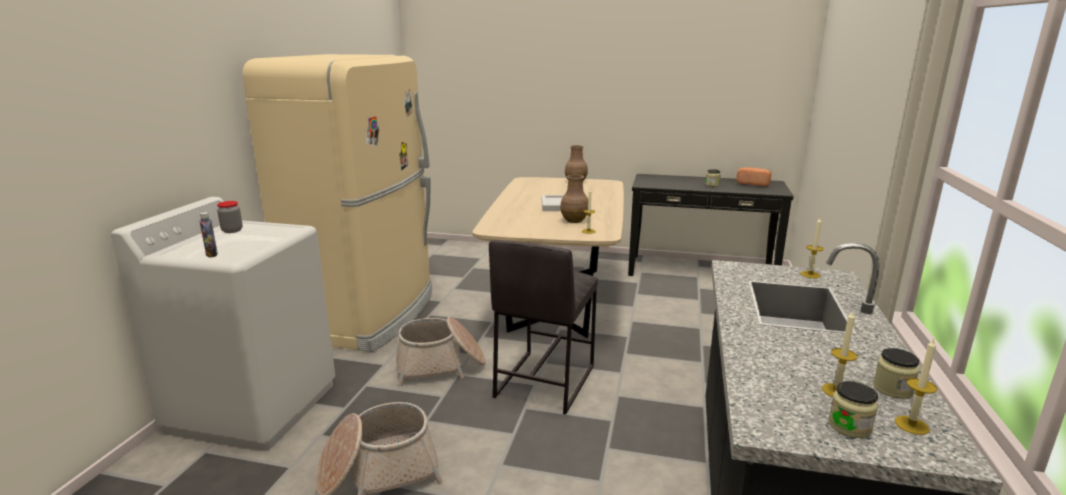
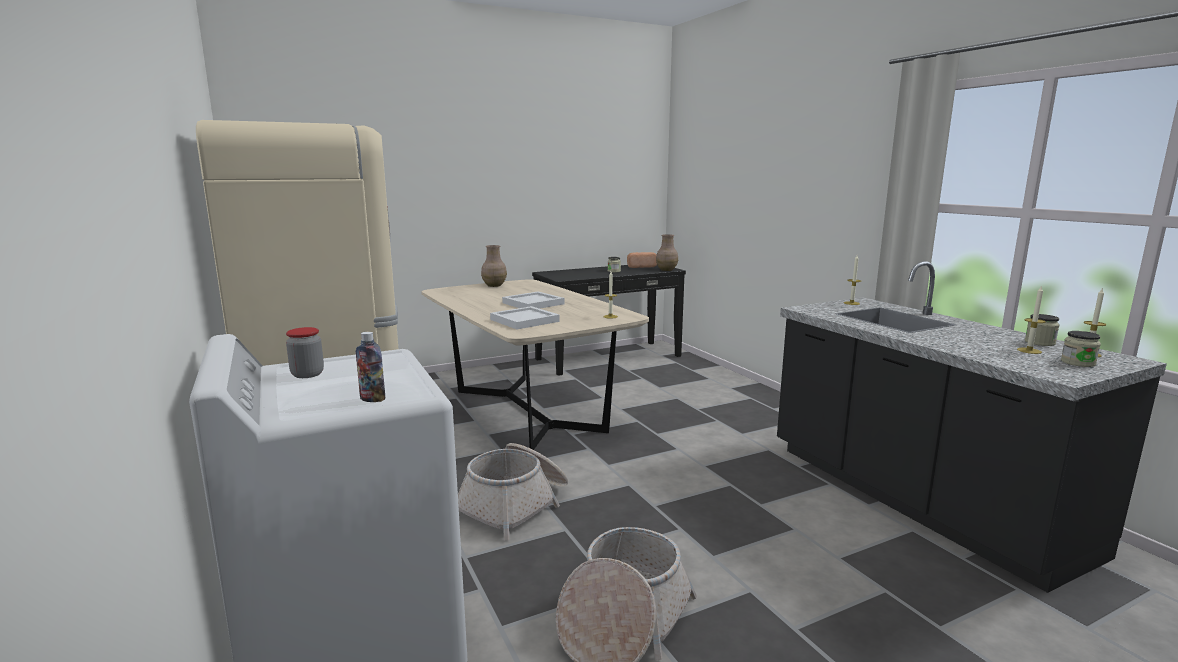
camera: 40 degrees left, 5 degrees down
(517, 219) = (523, 320): none -> white tray
(544, 381) = (632, 479): grey stool -> none
(574, 220) = (576, 311): brown vase -> brown vase (666, 270)

